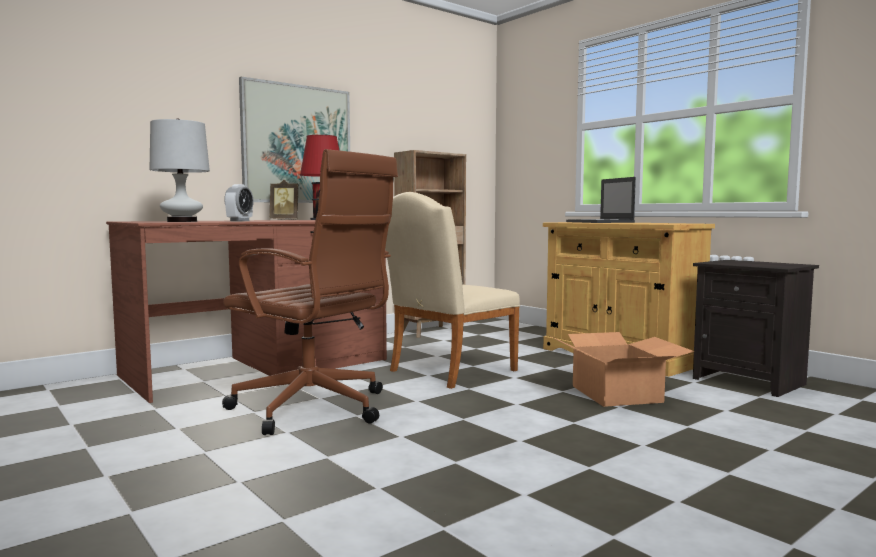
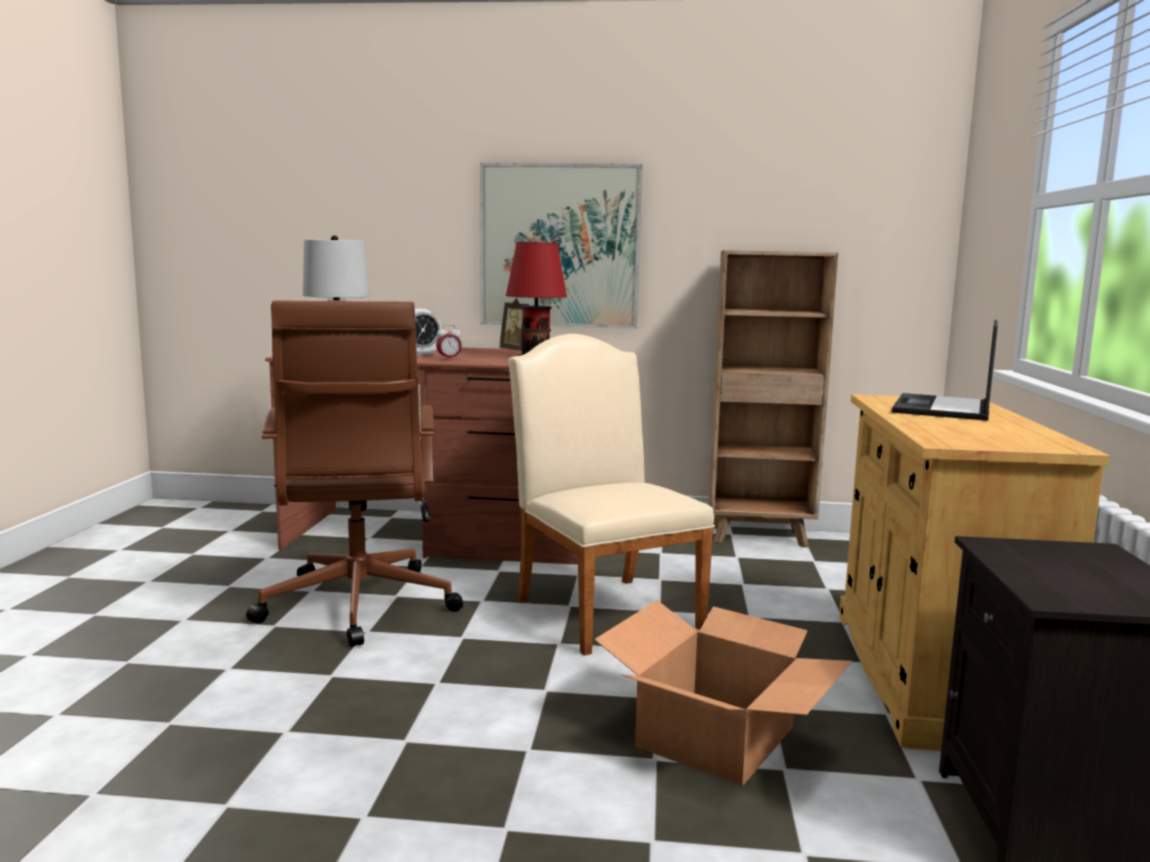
camera: 45 degrees right, 5 degrees up
(283, 221) = (449, 360): none -> alarm clock
(447, 372) = (602, 609): beige chair -> beige chair turned 60 degrees clockwise

